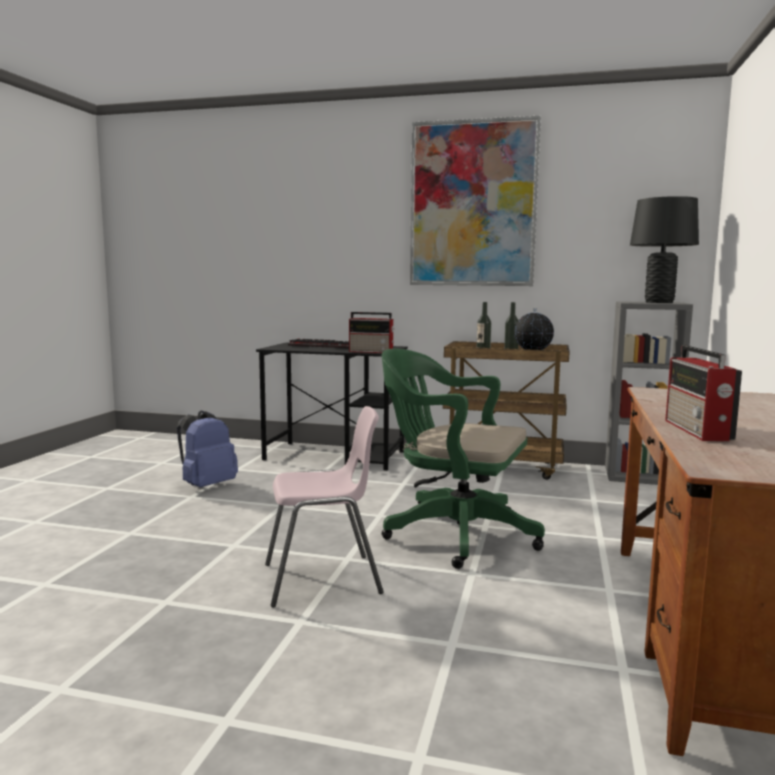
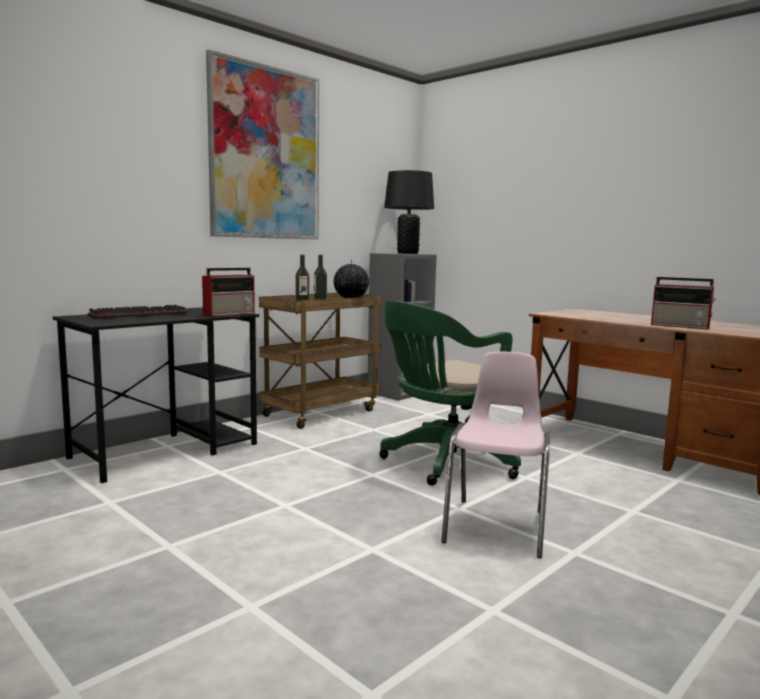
camera: 60 degrees left, 0 degrees up
(207, 485) = (142, 530): blue backpack -> none

